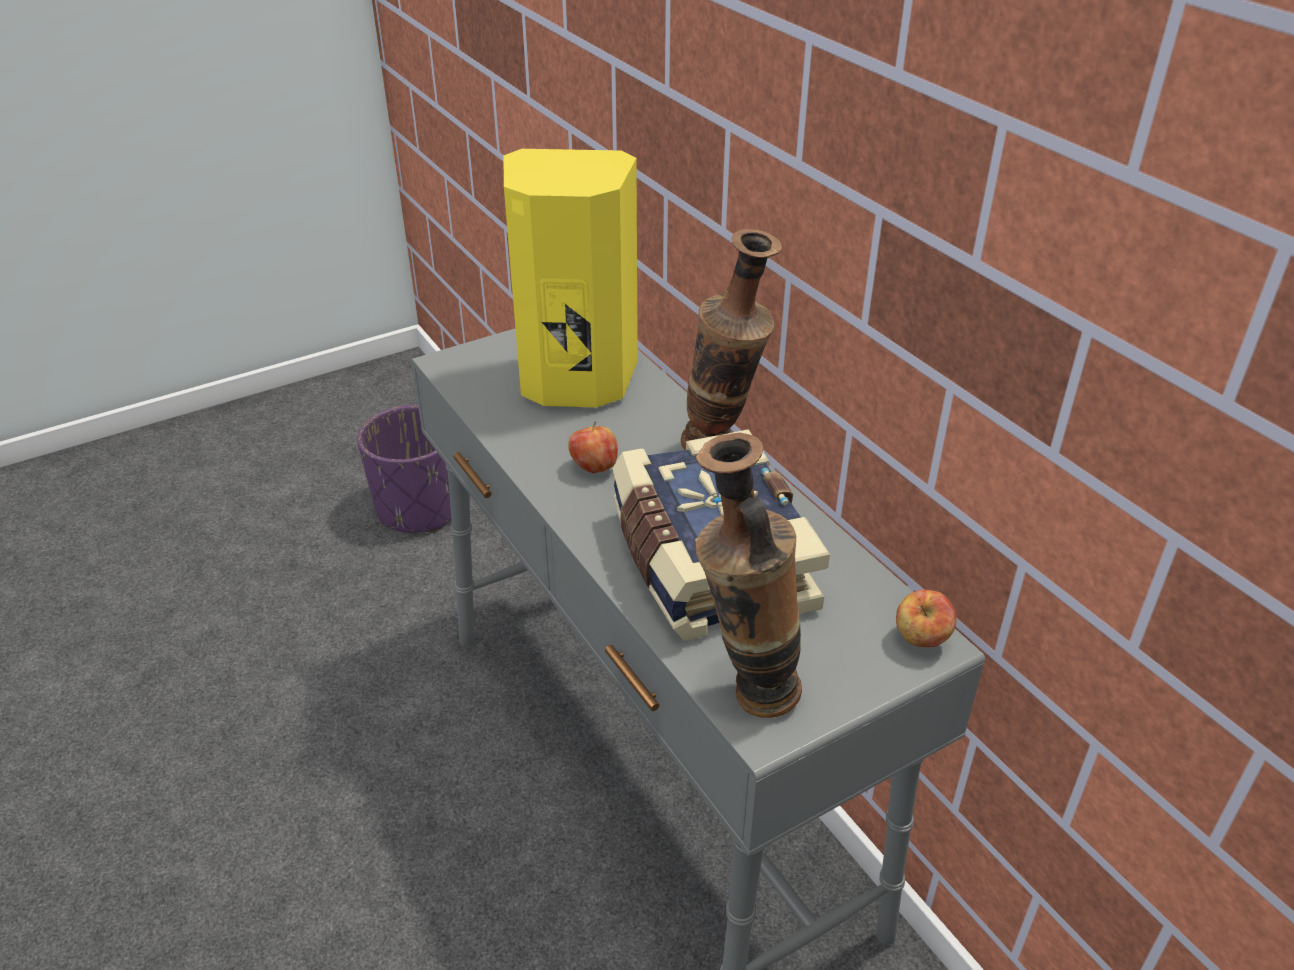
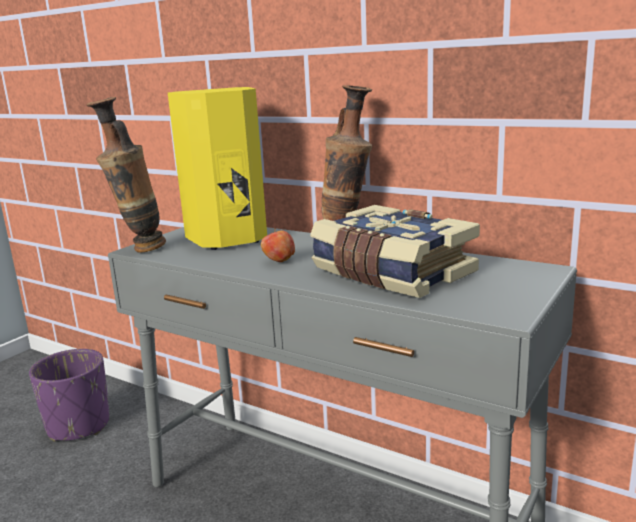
camera: 25 degrees left, 20 degrees down
(744, 694) = (479, 308): vase -> vase (139, 250)
(921, 640) = (539, 269): apple -> none

